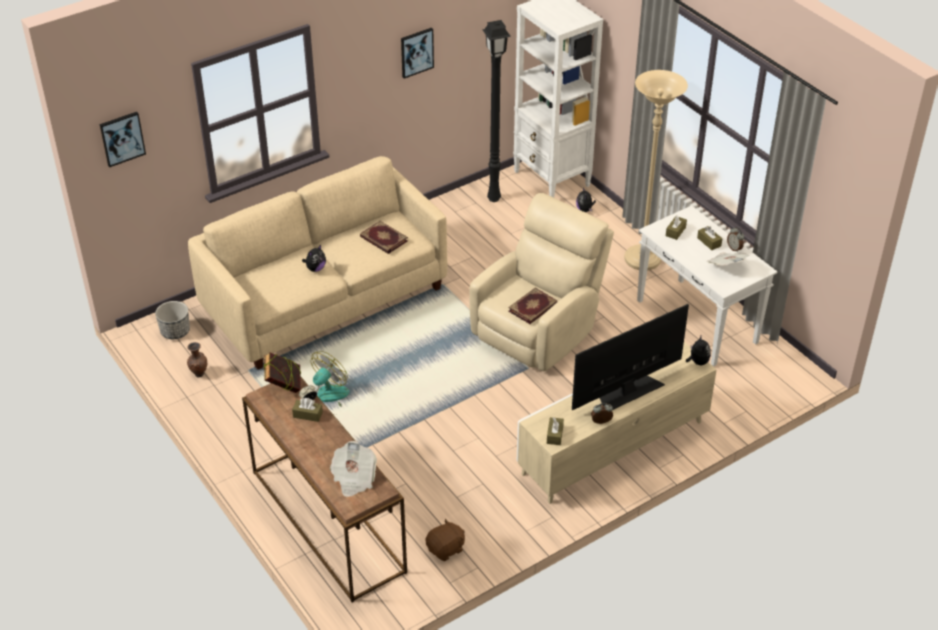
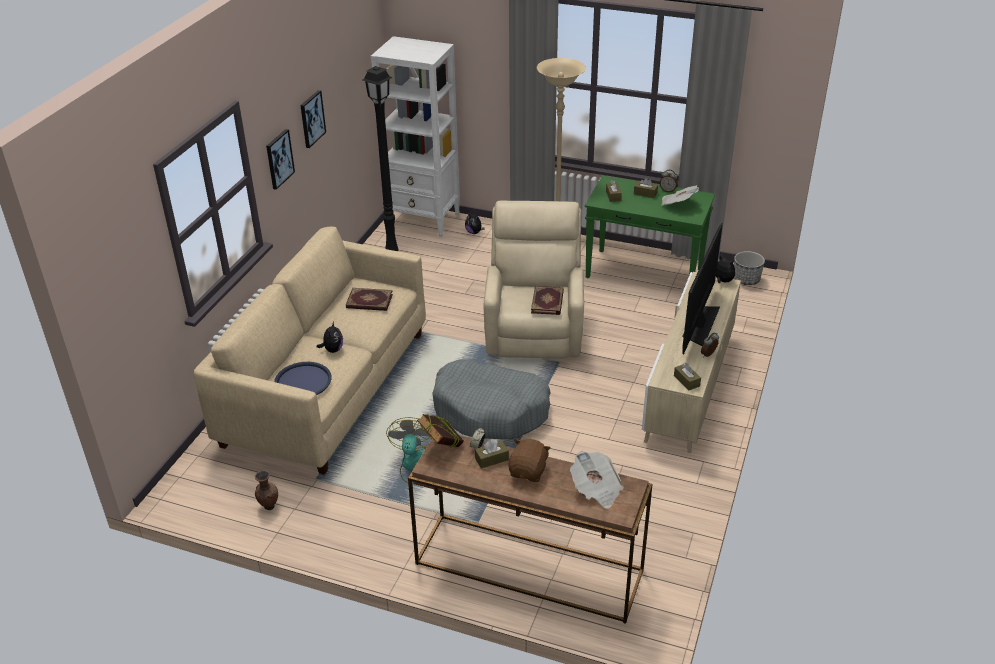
camera: 35 degrees left, 5 degrees down
(122, 138) = (109, 272): picture -> picture (279, 159)
(175, 331) = (204, 481): planter -> planter (746, 279)
(269, 285) = (303, 381): none -> blue tray
(428, 382) = (491, 410): none -> grey dog bed
(446, 549) = (652, 533): brown plush toy -> brown plush toy (528, 471)
(697, 322) = (645, 273): white console table -> green console table

